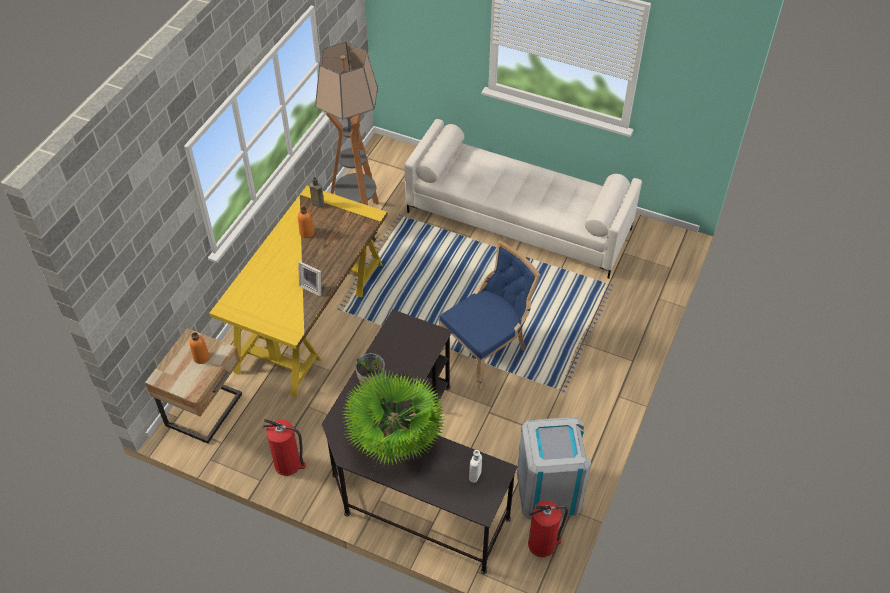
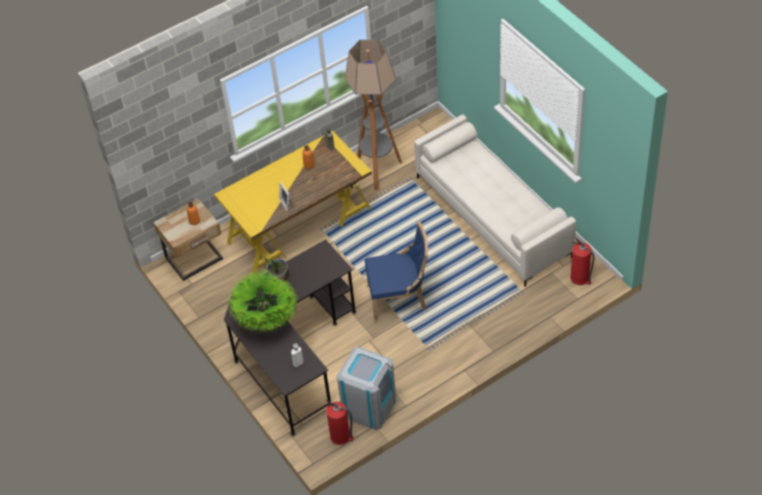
camera: 35 degrees right, 0 degrees up
(288, 464) = (222, 315): fire extinguisher -> fire extinguisher (580, 278)

